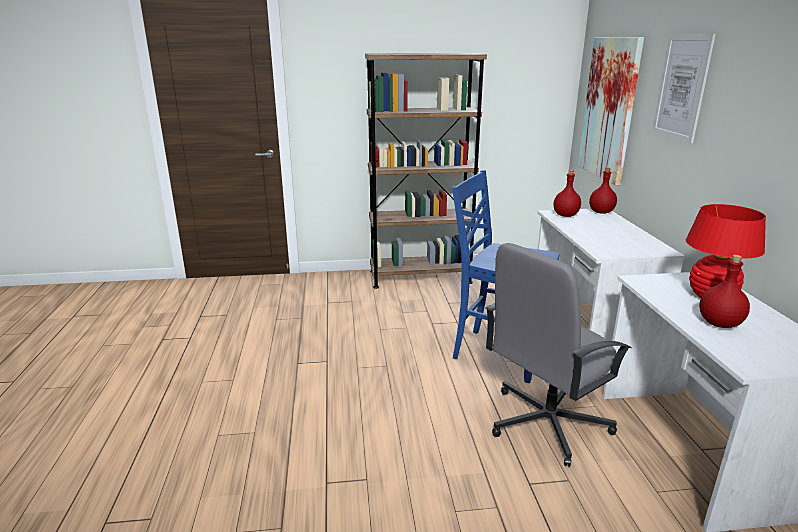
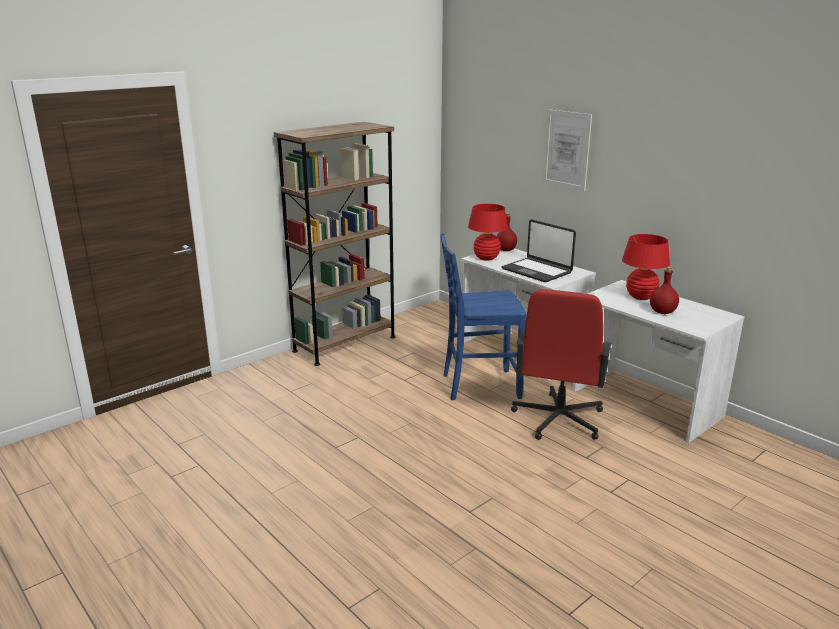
camera: 35 degrees left, 0 degrees up
(546, 422) = (558, 419): grey office chair -> red office chair
(565, 215) = (486, 258): red bottle -> red table lamp
(606, 238) = (537, 271): none -> laptop
(609, 109) = (487, 163): picture -> none

